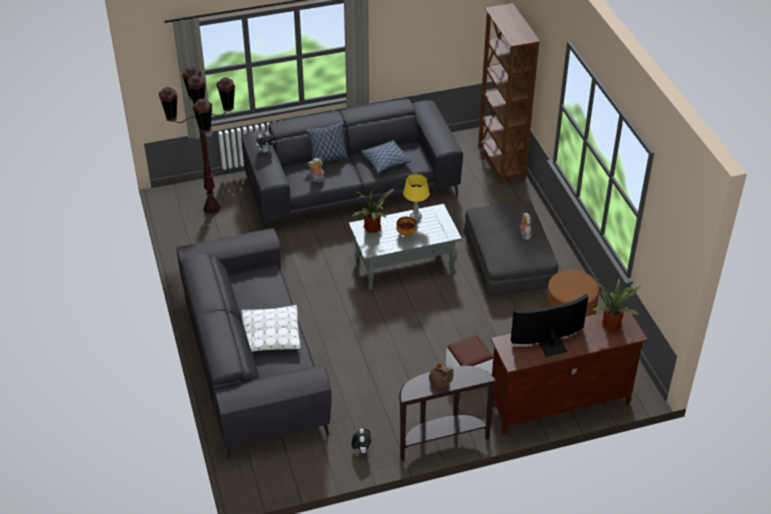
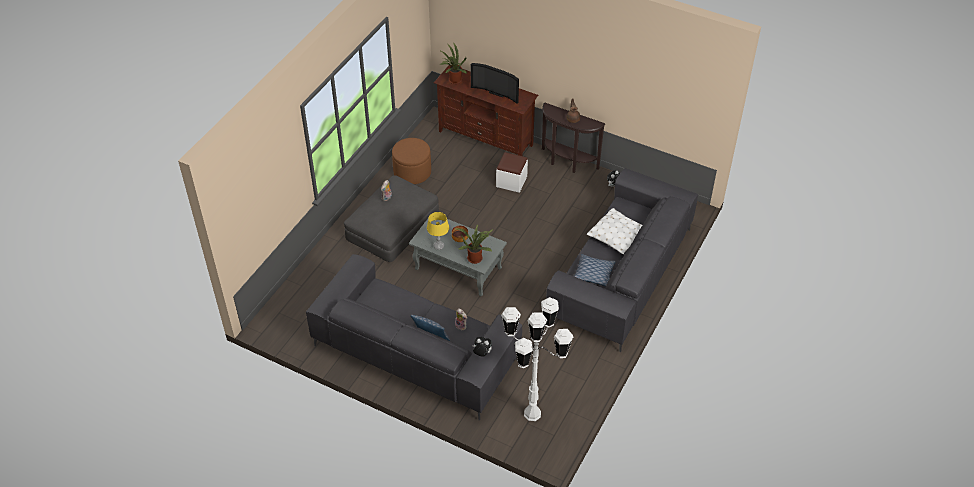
camera: 135 degrees left, 5 degrees up
(212, 208) = (532, 414): brown floor lamp -> white floor lamp
(386, 161) = (397, 305): pillow -> pillow (594, 274)
(500, 163) = (292, 294): brown bookcase -> none

